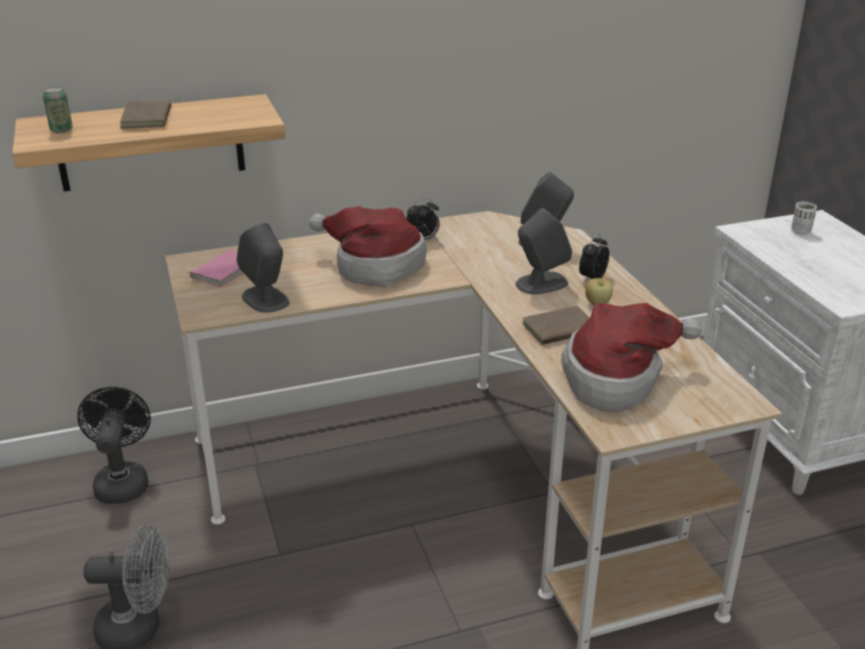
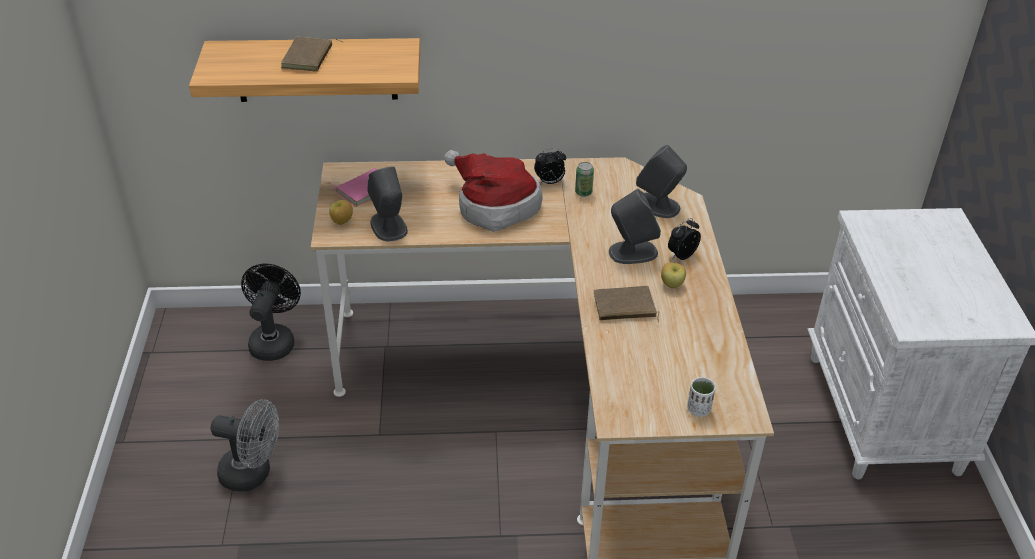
camera: 15 degrees right, 10 degrees up
(61, 130) = (235, 62): can -> can (583, 192)
(209, 303) = (342, 222): none -> apple
(617, 378) = (648, 368): hat -> none
(800, 231) = (921, 232): white cup -> white cup (698, 409)

